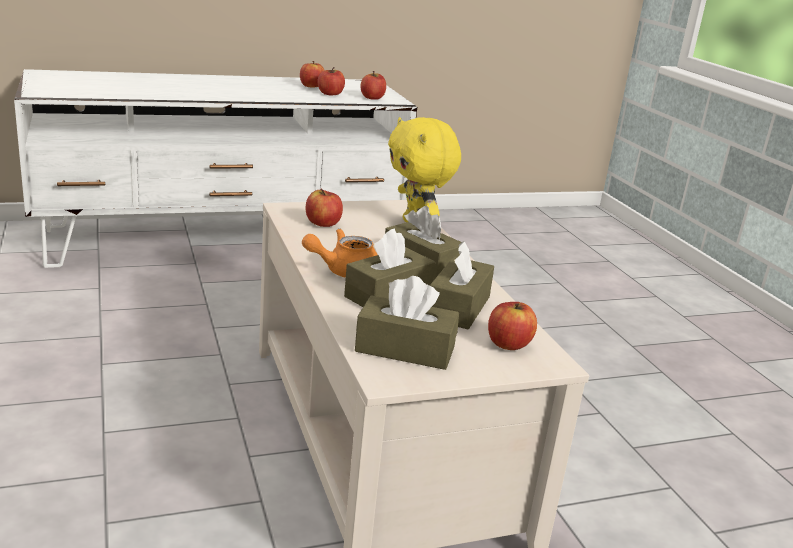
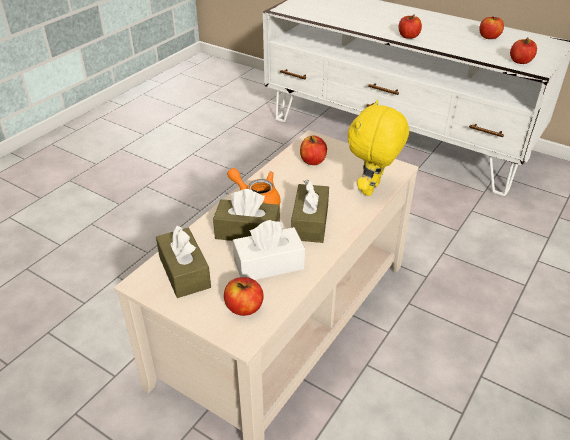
camera: 55 degrees right, 15 degrees up
(330, 94) = (489, 49): apple -> apple (408, 36)
(458, 307) = (269, 264): brown tissue box -> white tissue box

